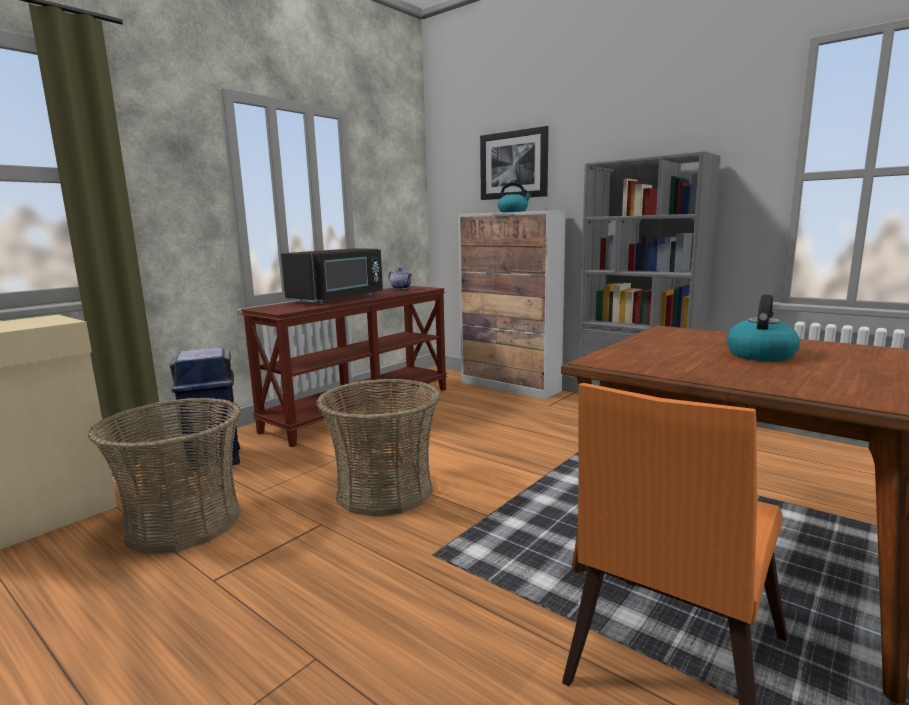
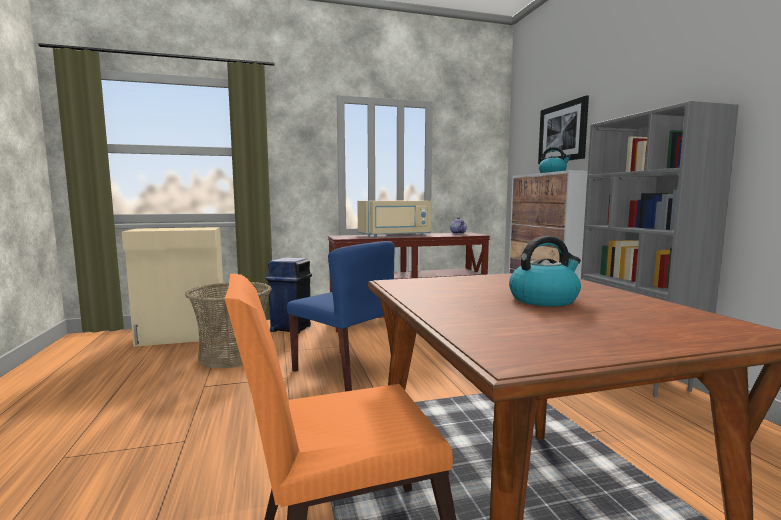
camera: 35 degrees right, 5 degrees down
(339, 299) = (395, 235): black microwave -> beige microwave
(384, 491) = (346, 371): basket -> blue chair

